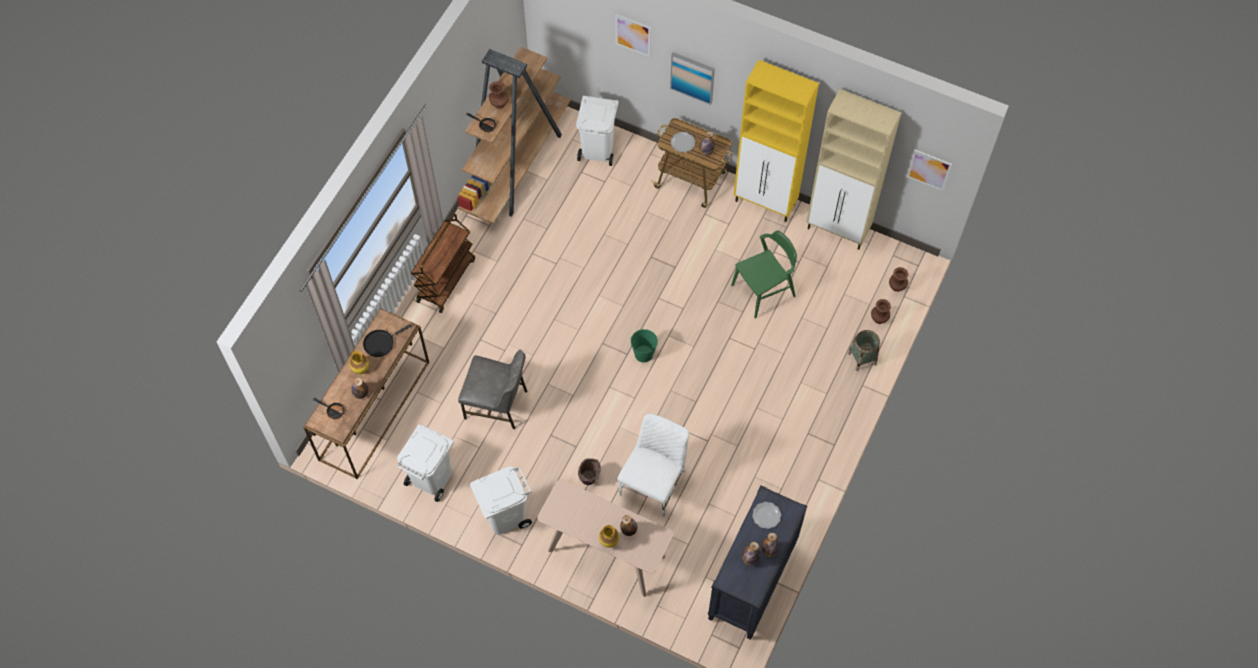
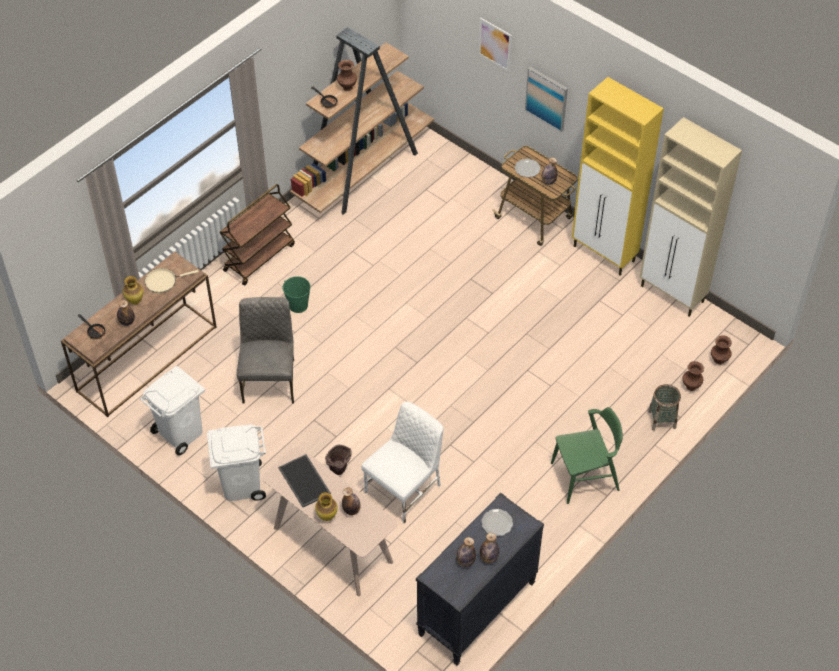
camera: 15 degrees right, 10 degrees down
(380, 343) = (163, 281): black frying pan -> beige frying pan
(497, 404) = (270, 380): grey chair -> grey chair turned 120 degrees counterclockwise
(578, 512) = (305, 481): none -> tray
(598, 150) = (449, 173): white trash can -> none
(643, 354) = (434, 366): green bucket -> green bucket (298, 305)
(763, 291) = (577, 334): green chair -> green chair (585, 477)
(929, 170) = (767, 226): picture -> none

